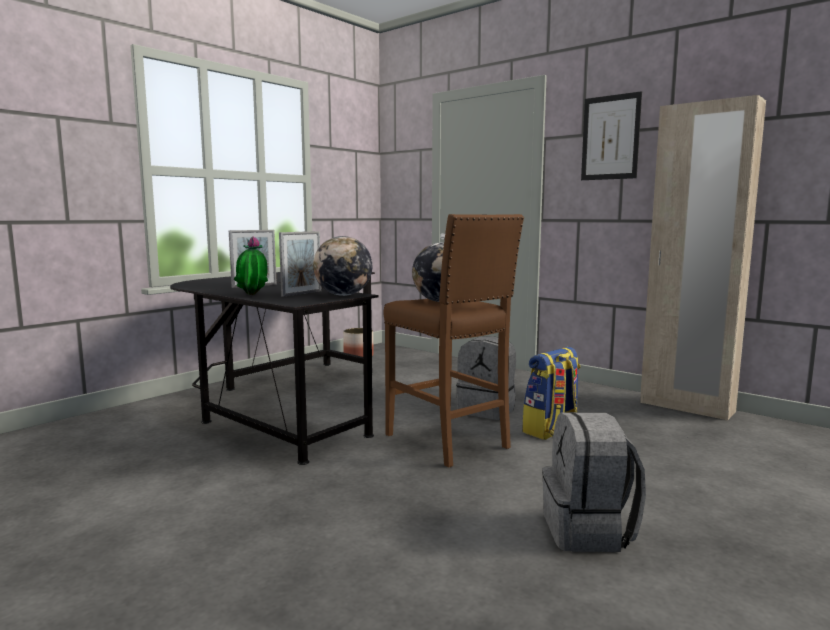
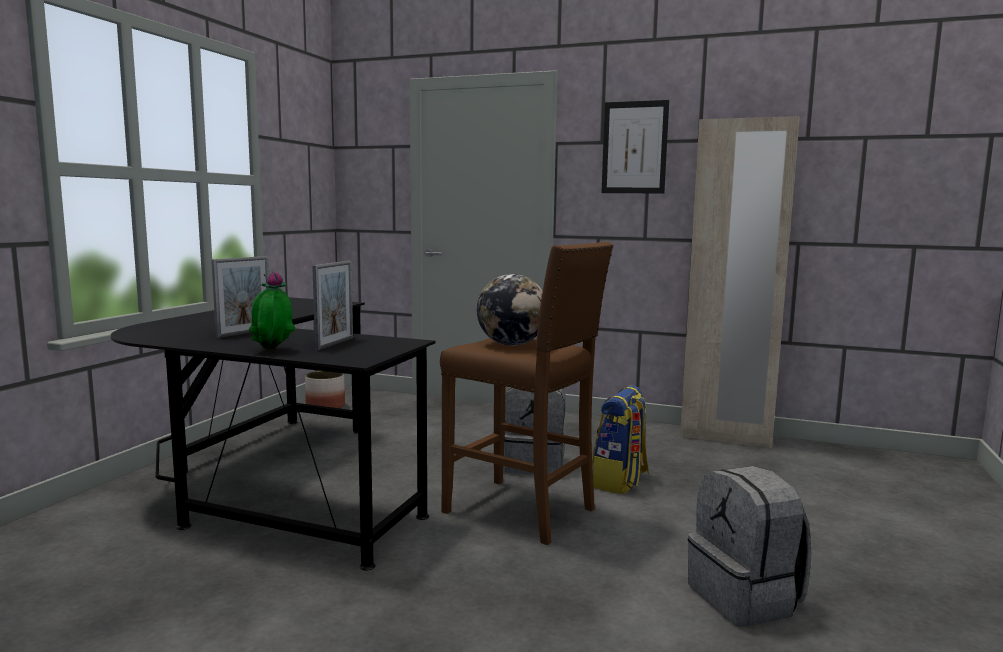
camera: 20 degrees left, 0 degrees up
(343, 295) = (394, 343): globe -> none

